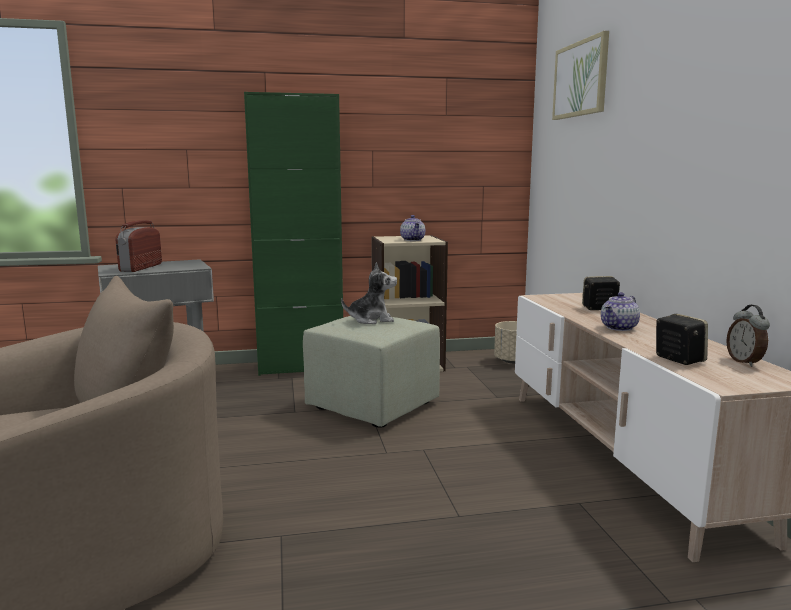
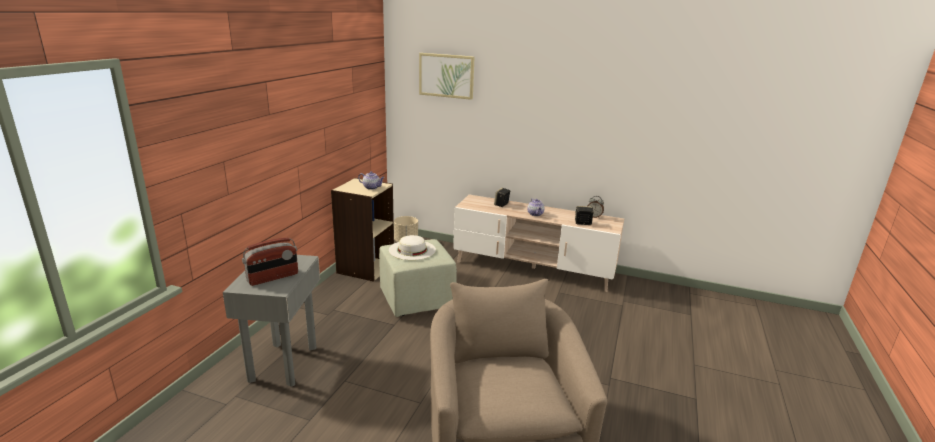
camera: 60 degrees left, 10 degrees up
(140, 268) = (273, 277): radio -> radio turned 75 degrees counterclockwise
(301, 367) = (318, 301): green cabinet -> none
(371, 320) = (412, 250): plush toy -> white hat

